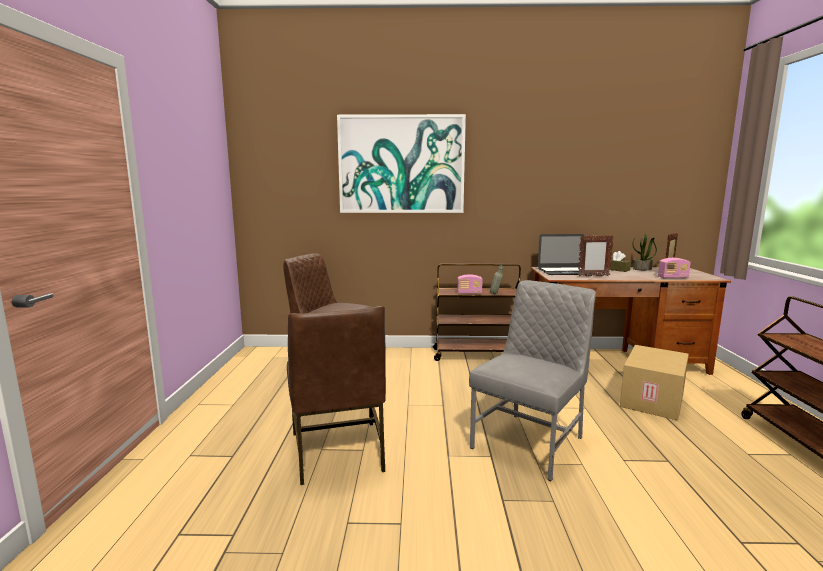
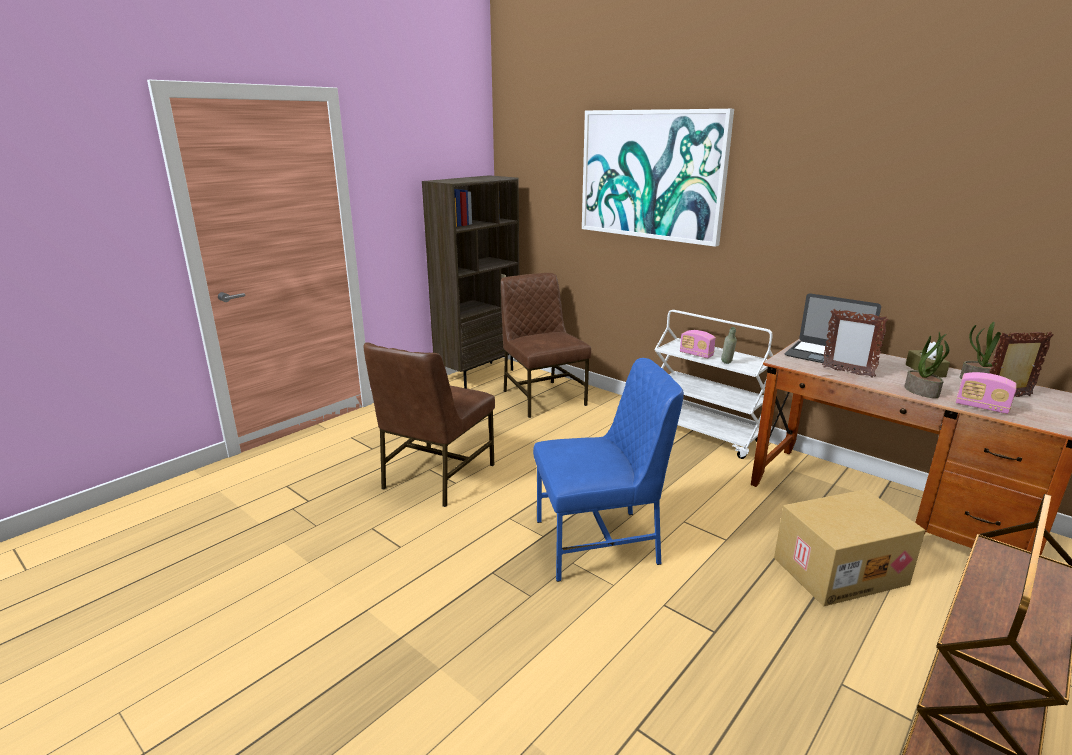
camera: 40 degrees right, 10 degrees up
(248, 364) = (478, 375): none -> brown bookcase
(476, 355) = (705, 434): brown cart -> white cart
(530, 442) = (599, 543): grey chair -> blue chair
(640, 277) = (922, 391): none -> potted plant

